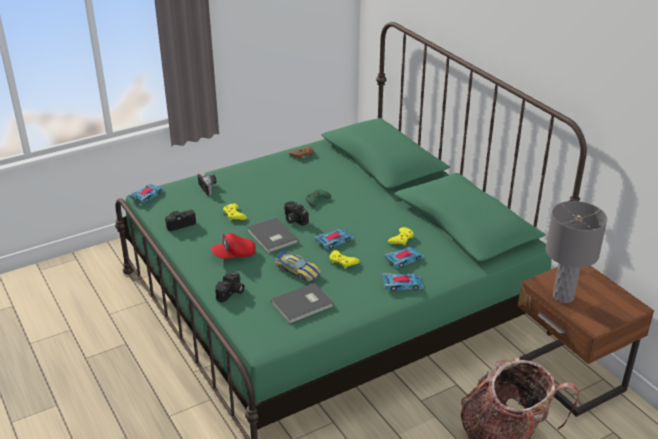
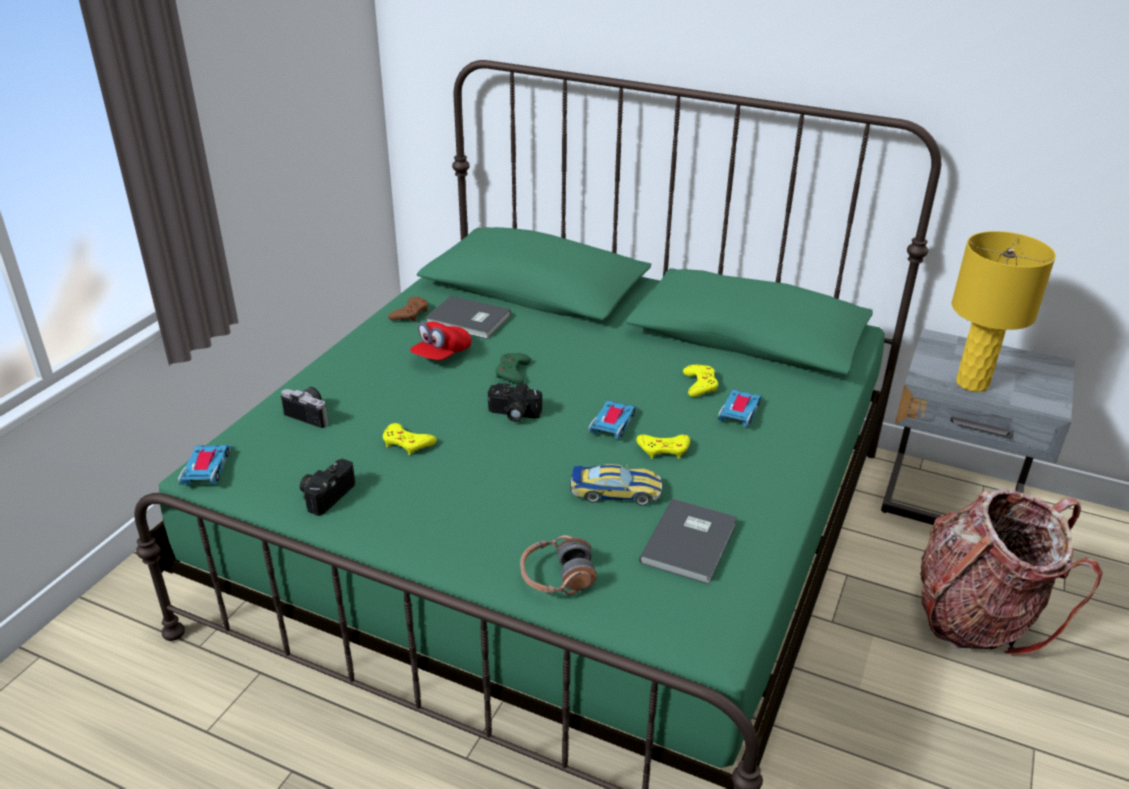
camera: 35 degrees left, 0 degrees up
(231, 293) = (557, 577): camera -> headphones
(234, 255) = (484, 509): red cap -> red cap (441, 355)
(271, 237) = (511, 455): grey book -> grey book (468, 321)
(402, 284) = (783, 448): toy car -> none
(563, 296) = (972, 383): grey table lamp -> yellow table lamp
(568, 379) = (952, 504): brown nightstand -> grey nightstand

